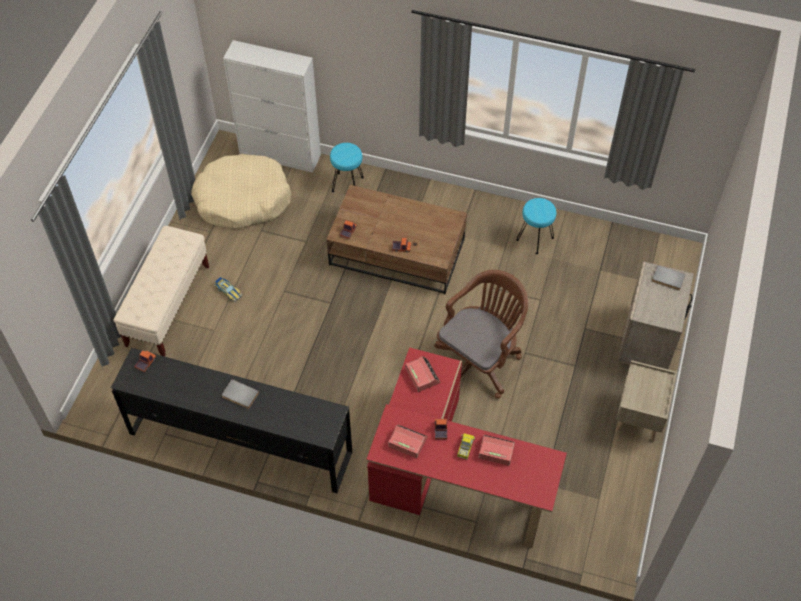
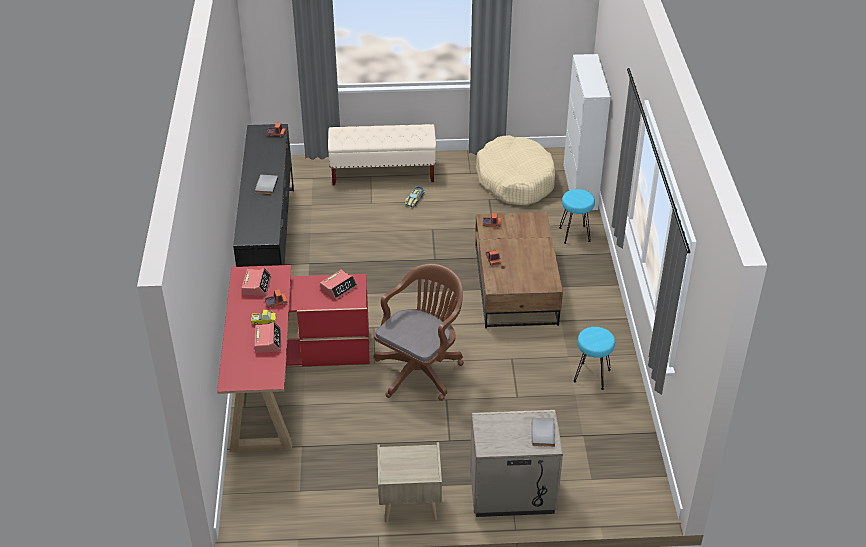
camera: 70 degrees right, 15 degrees down
(479, 360) = (421, 369): brown office chair -> brown office chair turned 75 degrees counterclockwise

